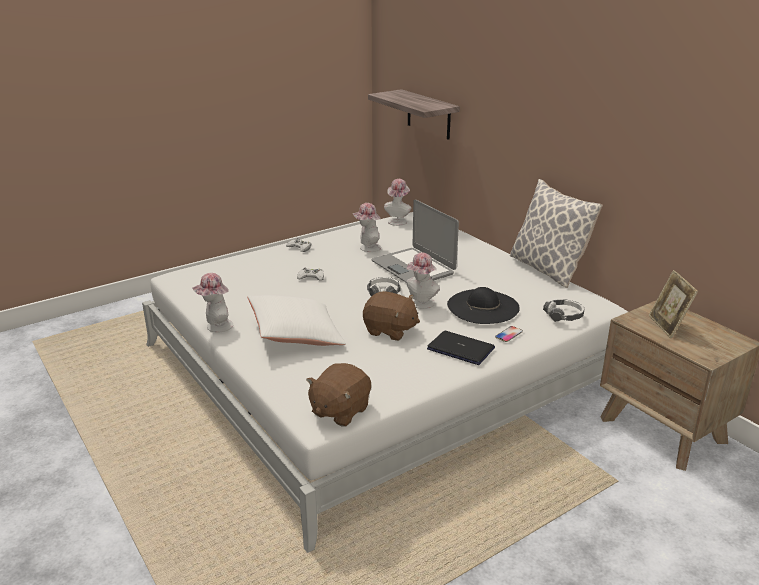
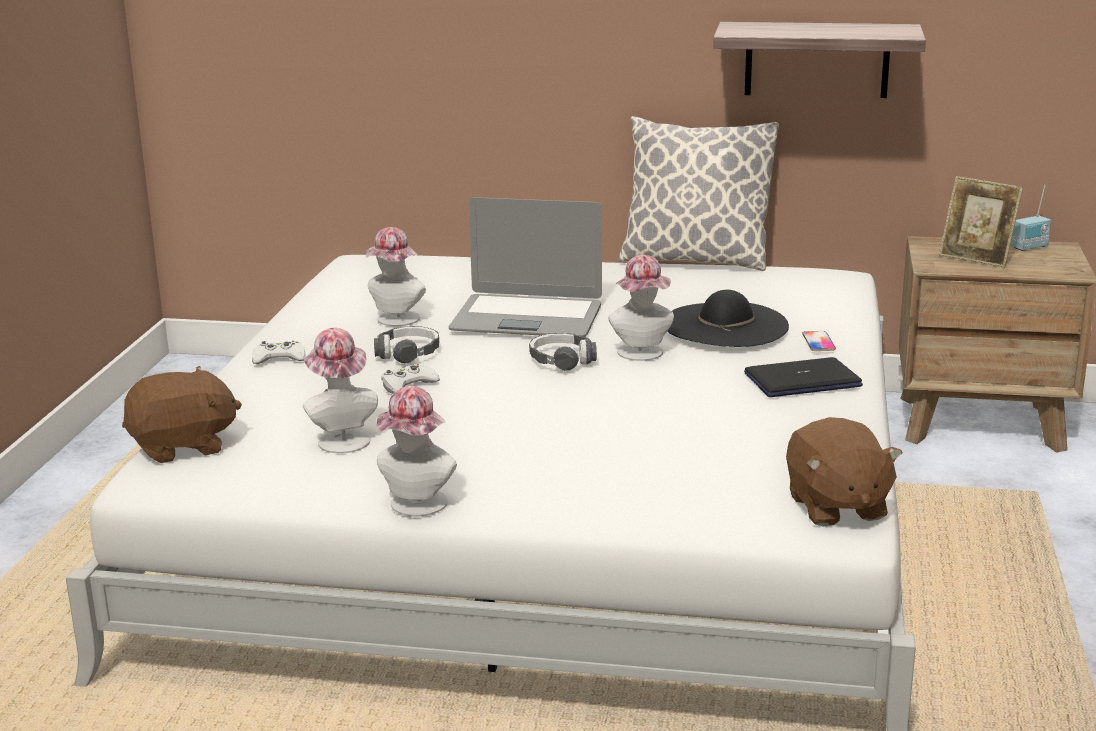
camera: 45 degrees left, 5 degrees down
(296, 335) = (565, 460): white pillow -> none
(390, 330) = (674, 399): brown plush toy -> brown plush toy (183, 447)
(398, 221) = (351, 273): hat -> hat (341, 439)
(428, 114) = (324, 61): shelf -> shelf (817, 59)
(564, 315) = (831, 298): headphones -> headphones (408, 353)
(719, 334) = (1030, 247): none -> radio

